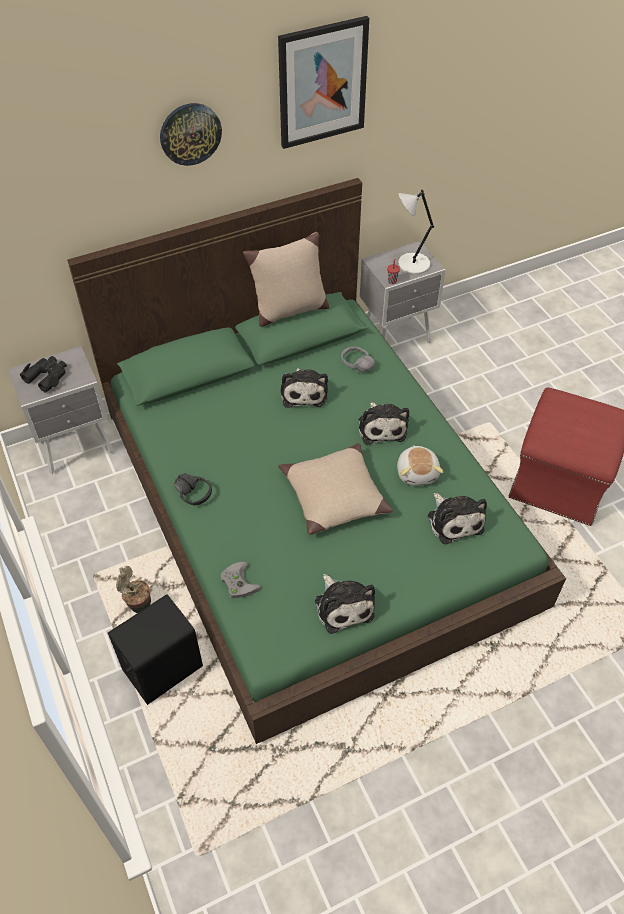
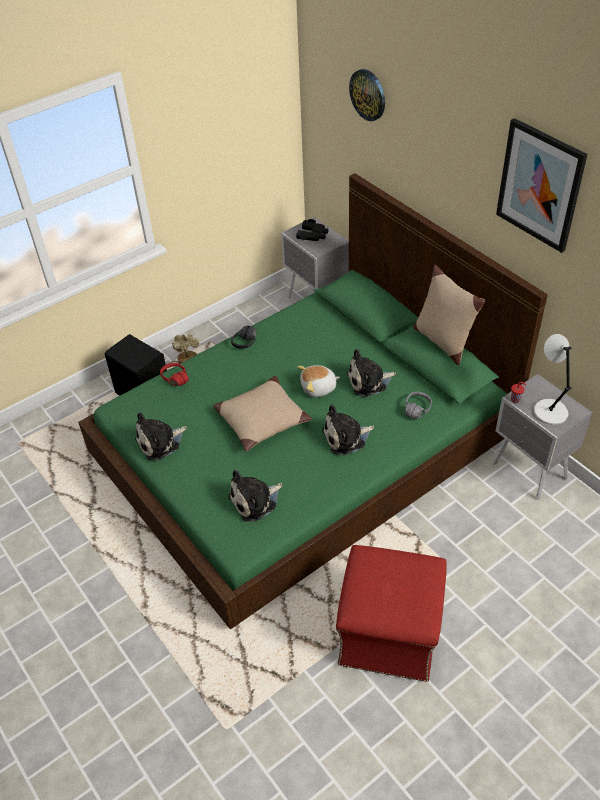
camera: 80 degrees right, 5 degrees down
(190, 133) = (442, 148): wall clock -> wall clock (368, 94)
(237, 582) = (172, 381): grey game controller -> red headphones
(417, 472) = (301, 469): plush toy -> plush toy (318, 388)

